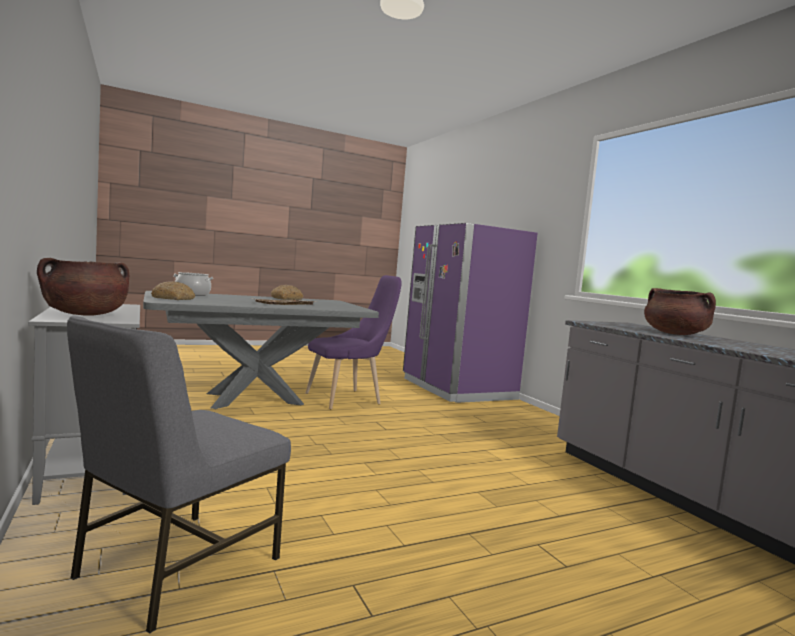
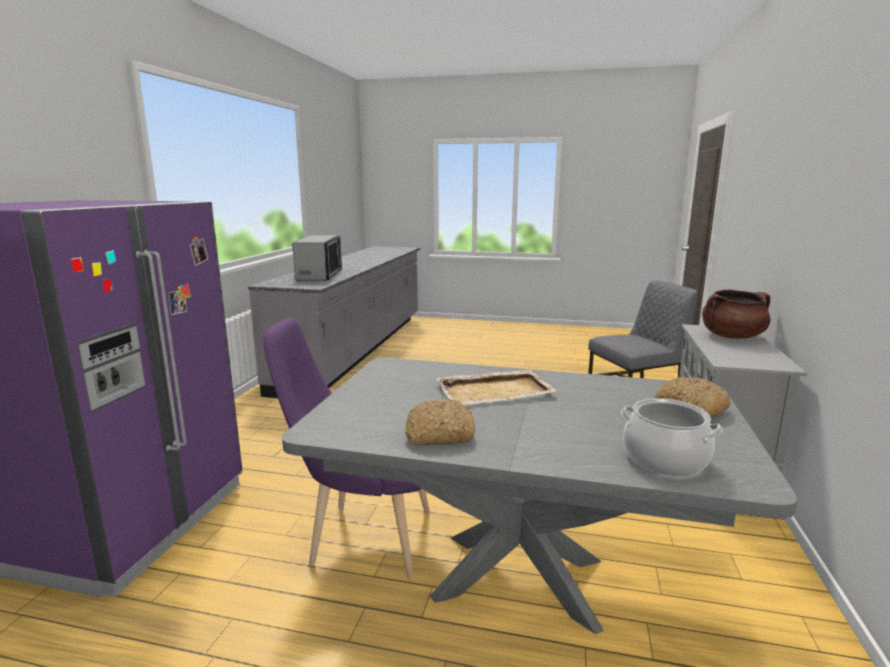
camera: 140 degrees left, 10 degrees up
(675, 334) = (320, 275): brown cooking pot -> microwave

